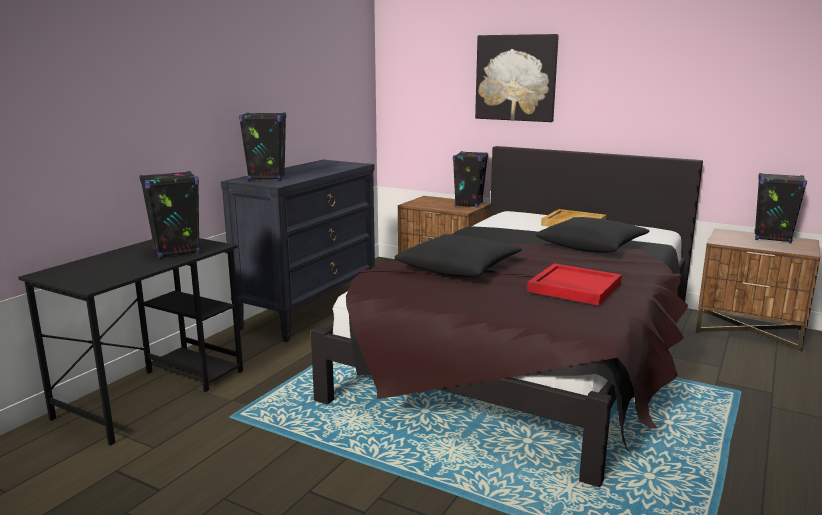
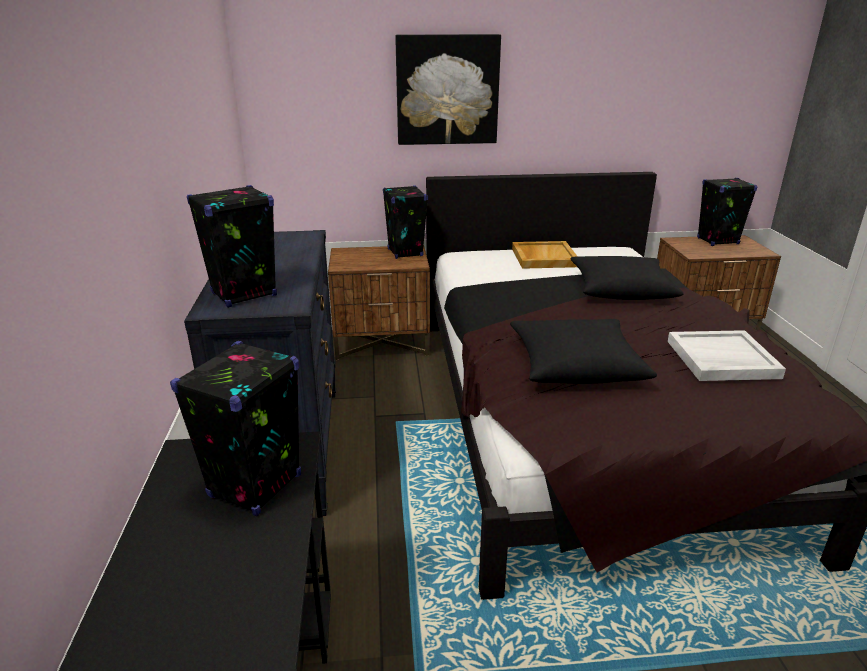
camera: 35 degrees left, 10 degrees up
(573, 287) = (721, 359): red tray -> white tray

